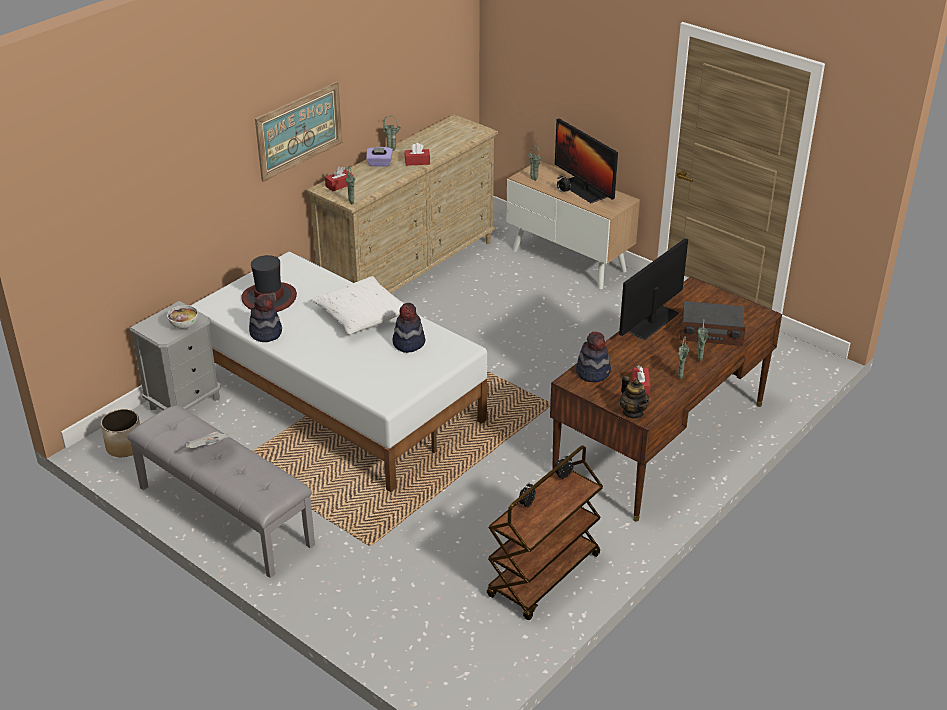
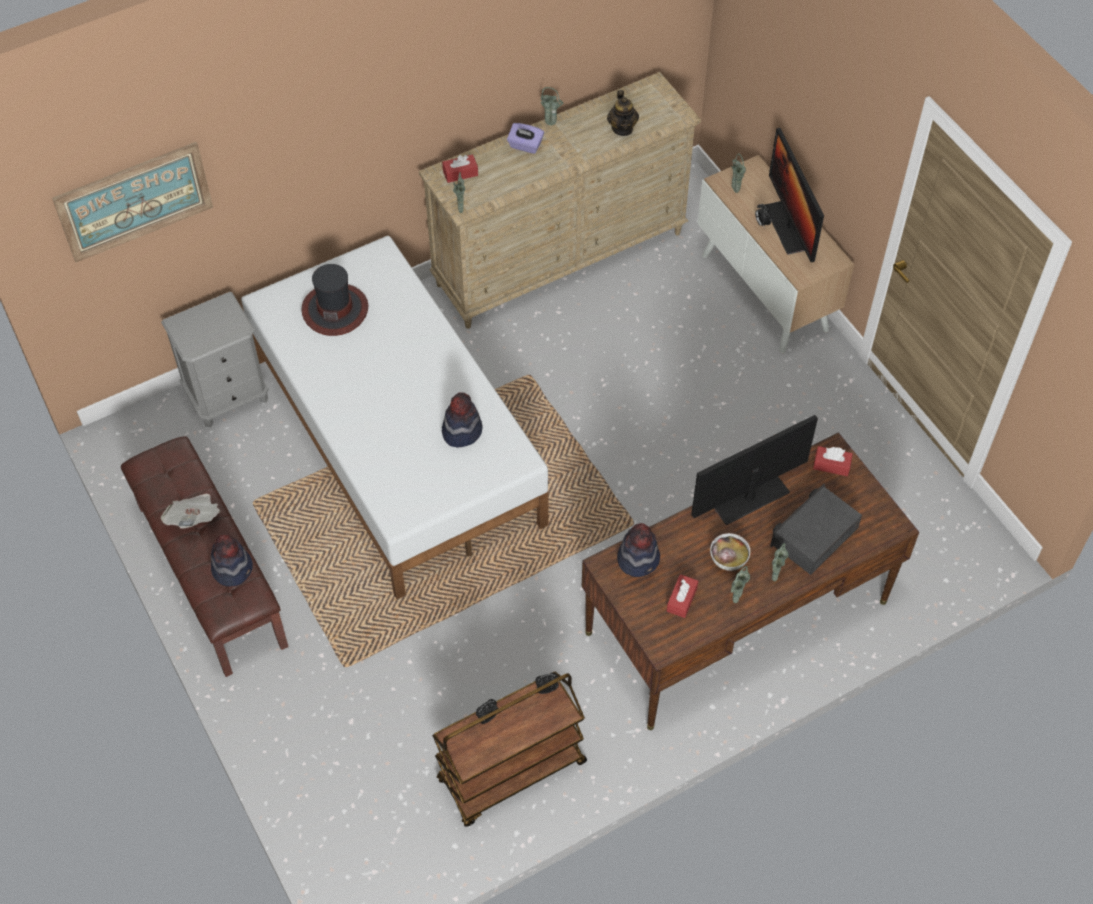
camera: 20 degrees right, 20 degrees up
(124, 446) = (143, 442): planter -> none
(184, 326) = (220, 335): bowl -> bowl (728, 560)
(224, 516) = (210, 575): grey bench -> brown bench
(266, 333) = (309, 367): hat -> hat (233, 568)
(299, 130) = (413, 107): picture -> picture (134, 201)
(362, 315) = (428, 369): white pillow -> none
(417, 162) = (573, 154): red tissue box -> red tissue box (831, 465)
(633, 412) = (653, 637): teapot -> teapot (622, 128)
(711, 332) = (813, 536): radio -> radio turned 105 degrees clockwise

